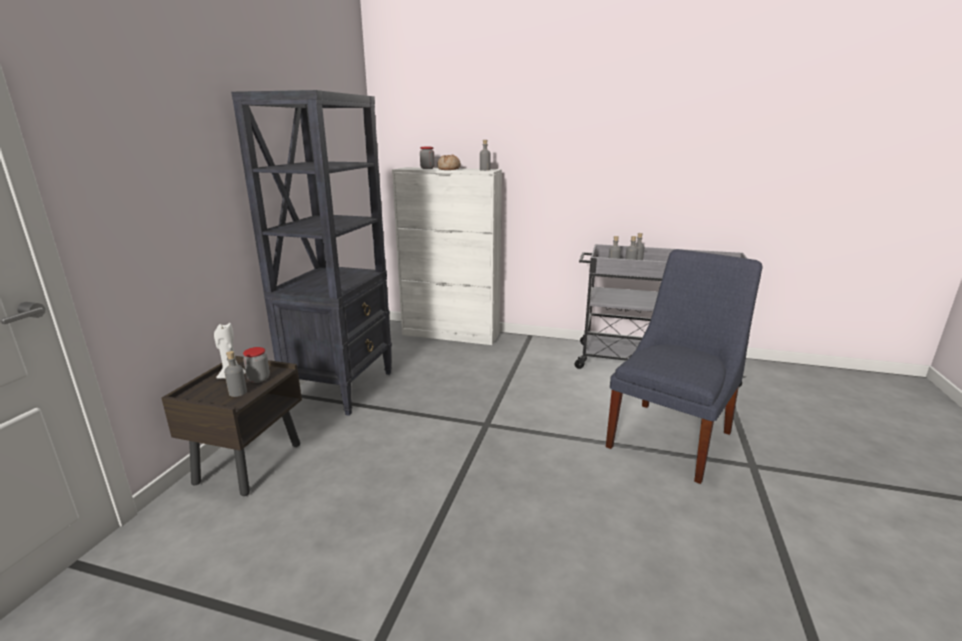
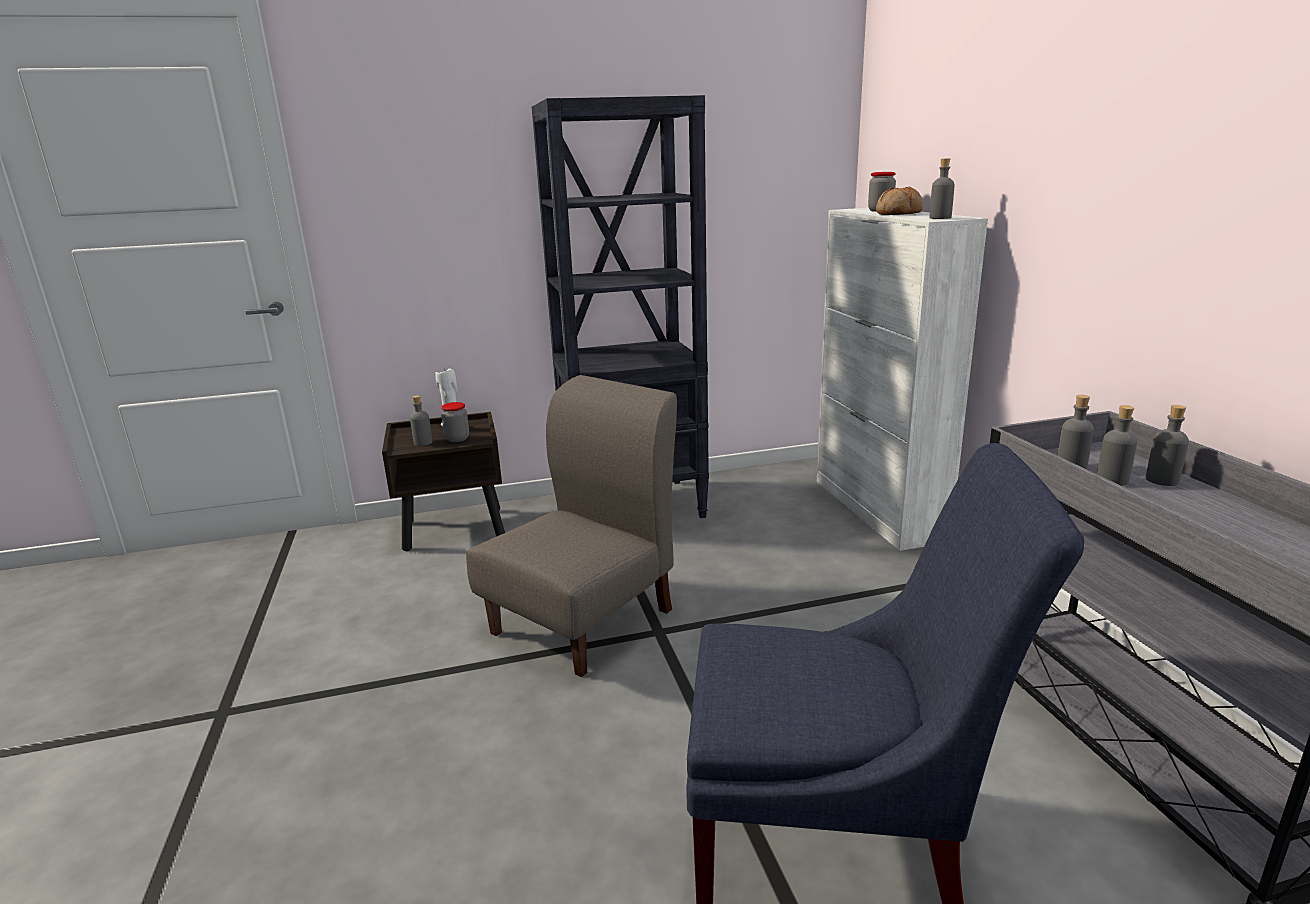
camera: 60 degrees right, 0 degrees up
(448, 443) = (584, 621): none -> grey chair

